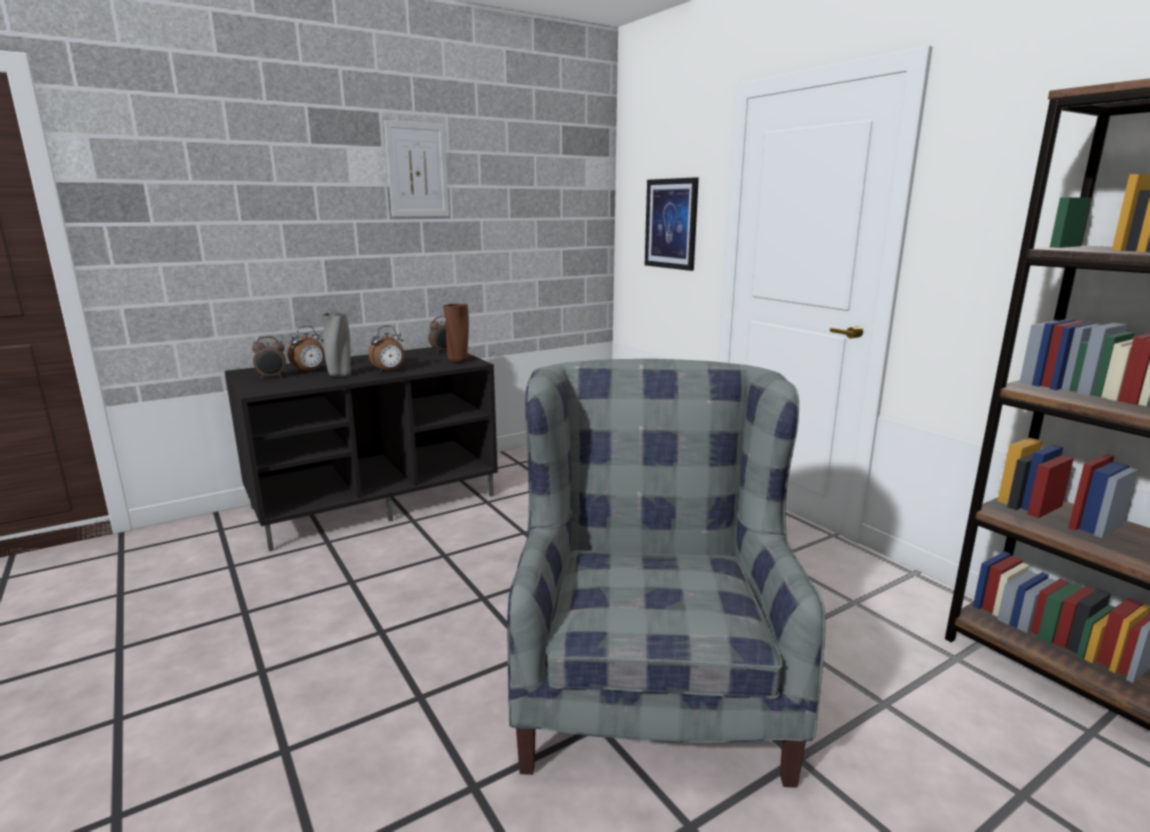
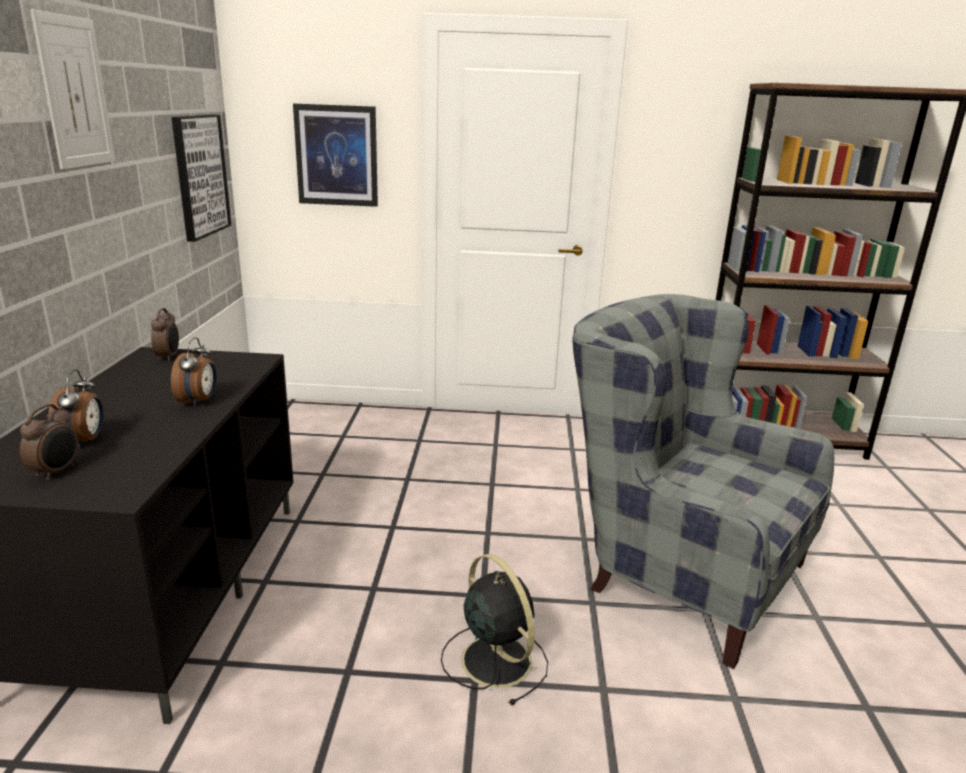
camera: 55 degrees left, 5 degrees up
(340, 375) = (153, 429): grey vase -> none
(412, 631) = (494, 659): none -> black fan
(458, 361) = (234, 363): brown vase -> none
(561, 236) = (200, 176): none -> picture

